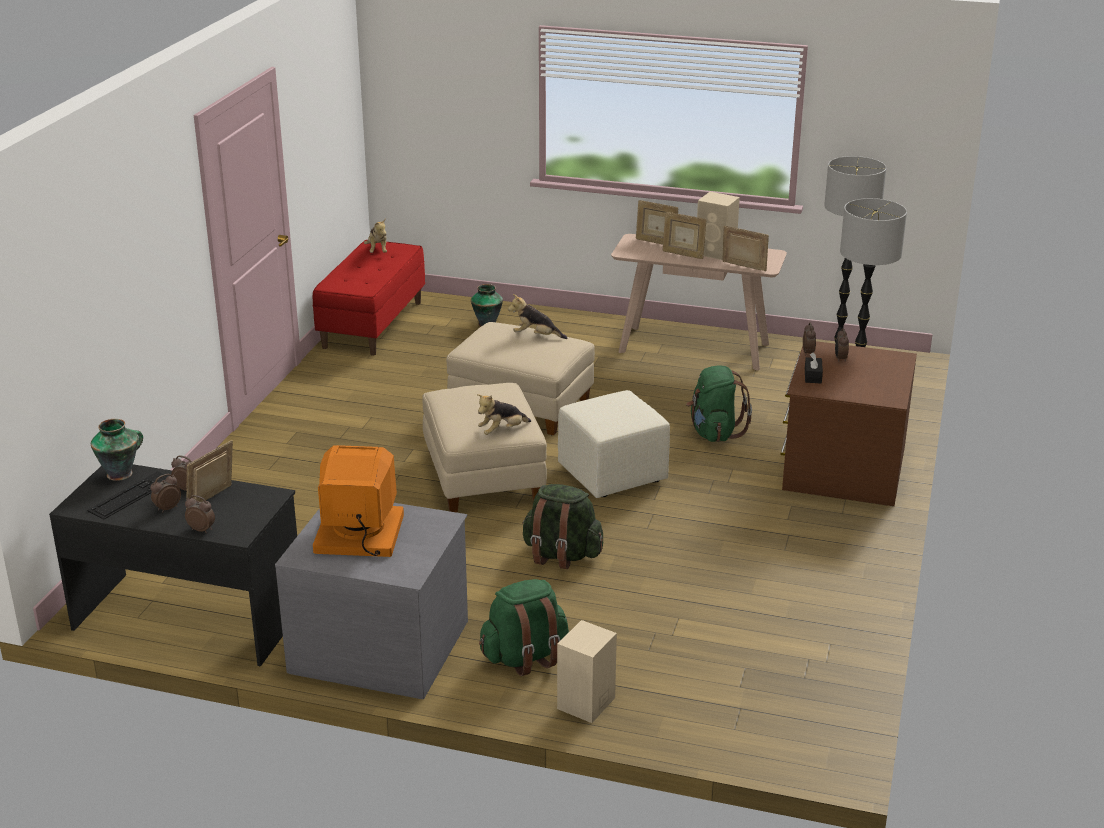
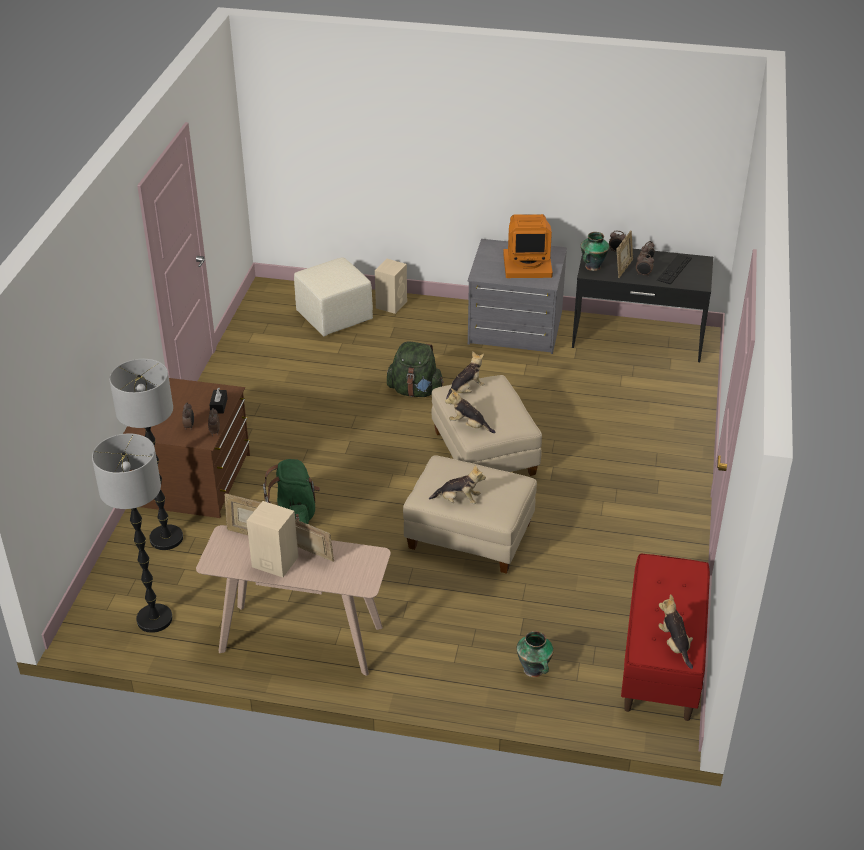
camera: 175 degrees right, 10 degrees up
(121, 473) = (693, 282): vase -> vase (592, 267)
(508, 393) = (469, 426): none -> plush toy
(525, 657) = (428, 326): green backpack -> none
(611, 475) = (383, 462): beige ottoman -> beige ottoman (335, 317)
(656, 242) = (340, 578): picture frame -> none

